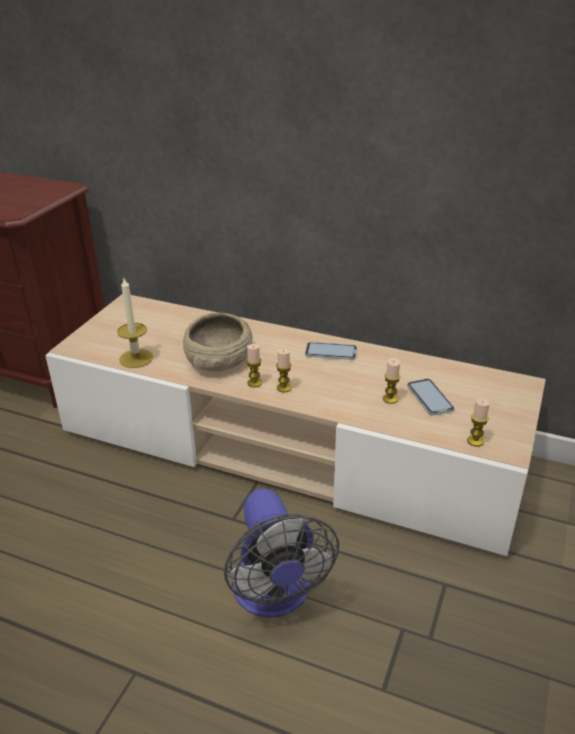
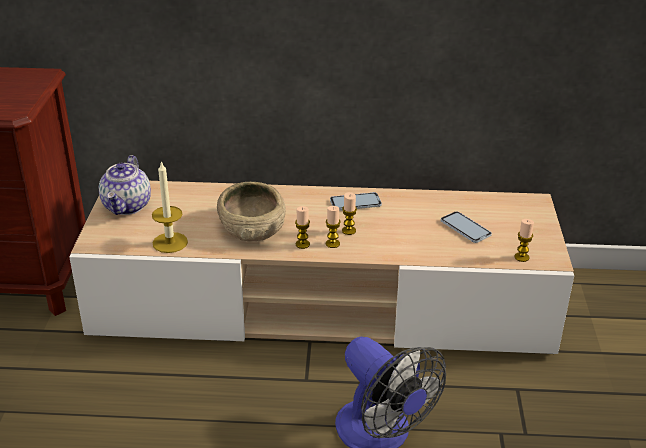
camera: 20 degrees left, 0 degrees up
(123, 319) = (127, 206): none -> teapot
(390, 399) = (432, 235): candle -> candle (349, 231)

